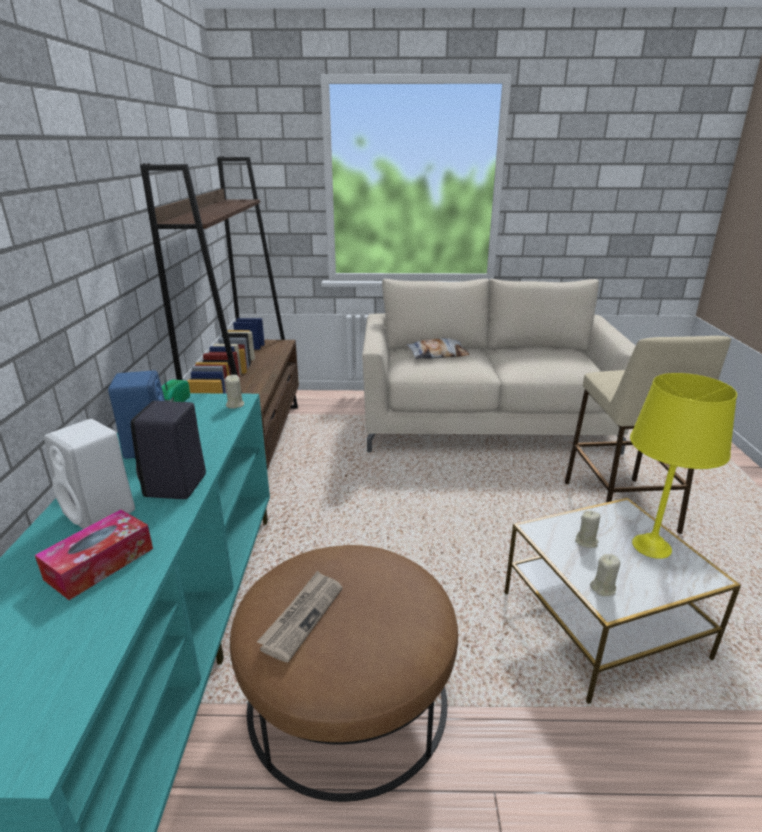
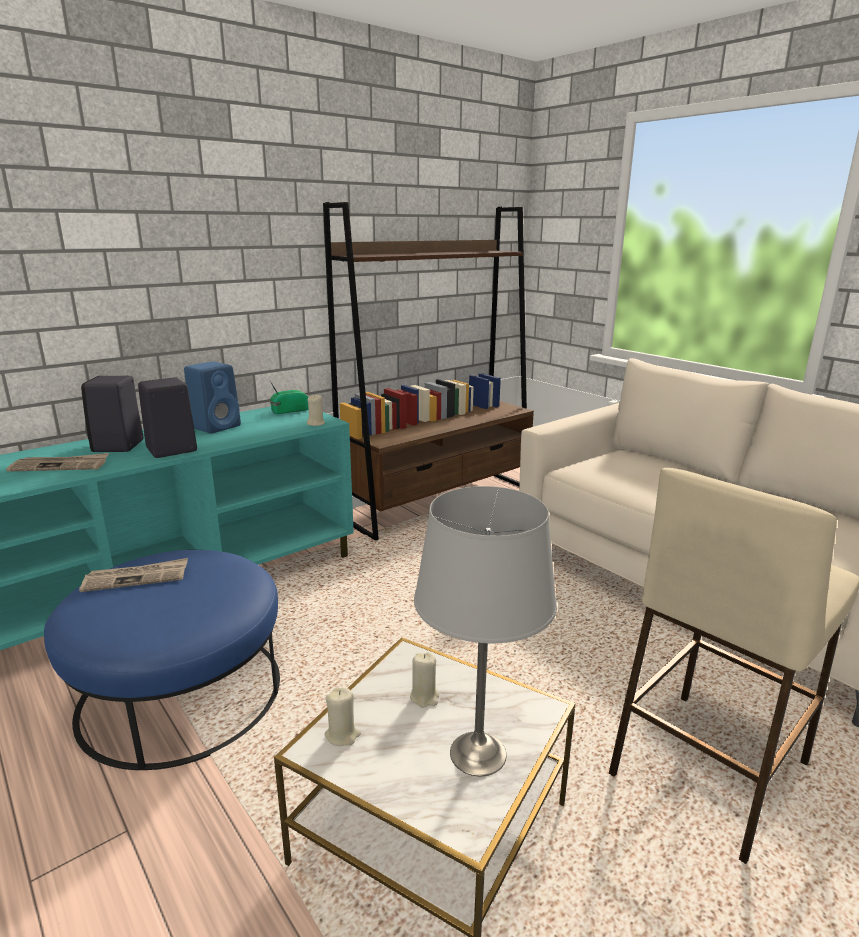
camera: 50 degrees right, 5 degrees down
(100, 563) = (60, 466): tissue box -> newspaper
(101, 513) = (118, 446): white speaker -> black speaker
(347, 697) = (181, 693): brown ottoman -> blue ottoman
(437, 354) = (644, 465): pillow -> none
(651, 546) = (477, 753): yellow table lamp -> grey table lamp

